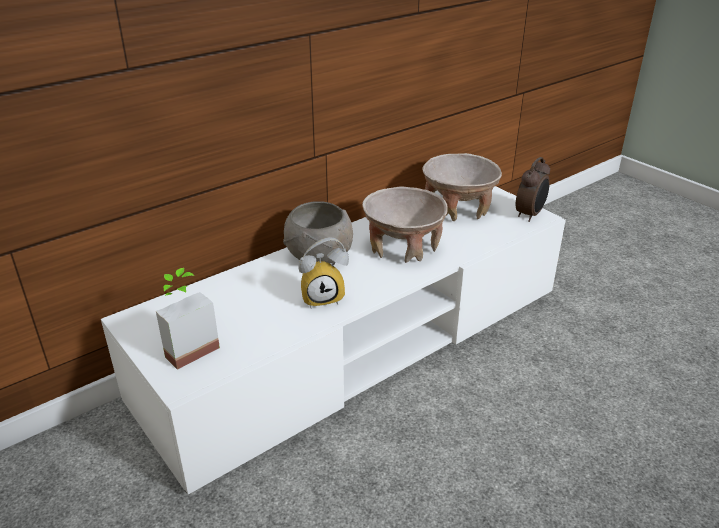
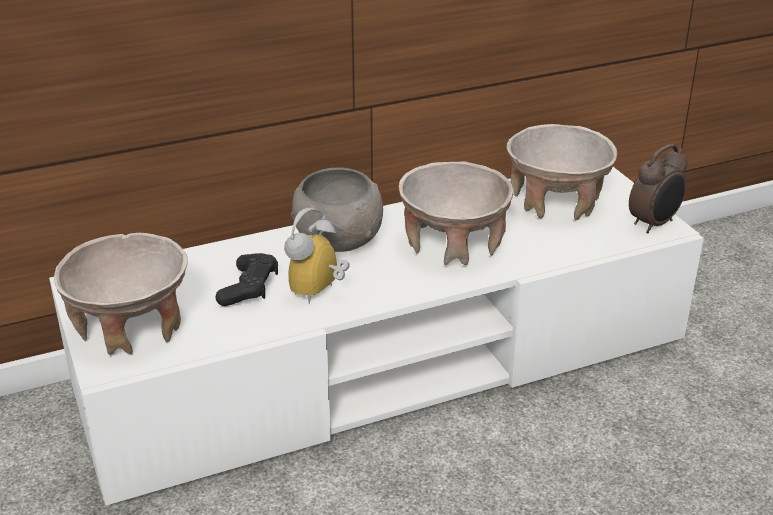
camera: 15 degrees right, 0 degrees up
(187, 347) = (131, 327): potted plant -> beige bowl
(268, 302) = (249, 288): none -> black game controller
(323, 297) = (319, 292): alarm clock -> alarm clock turned 120 degrees clockwise

